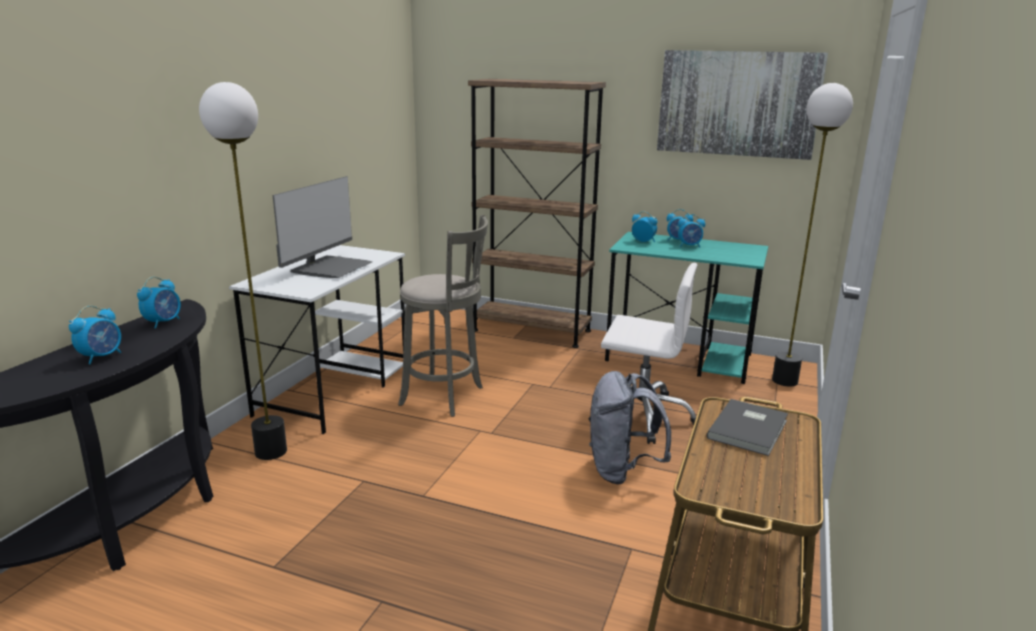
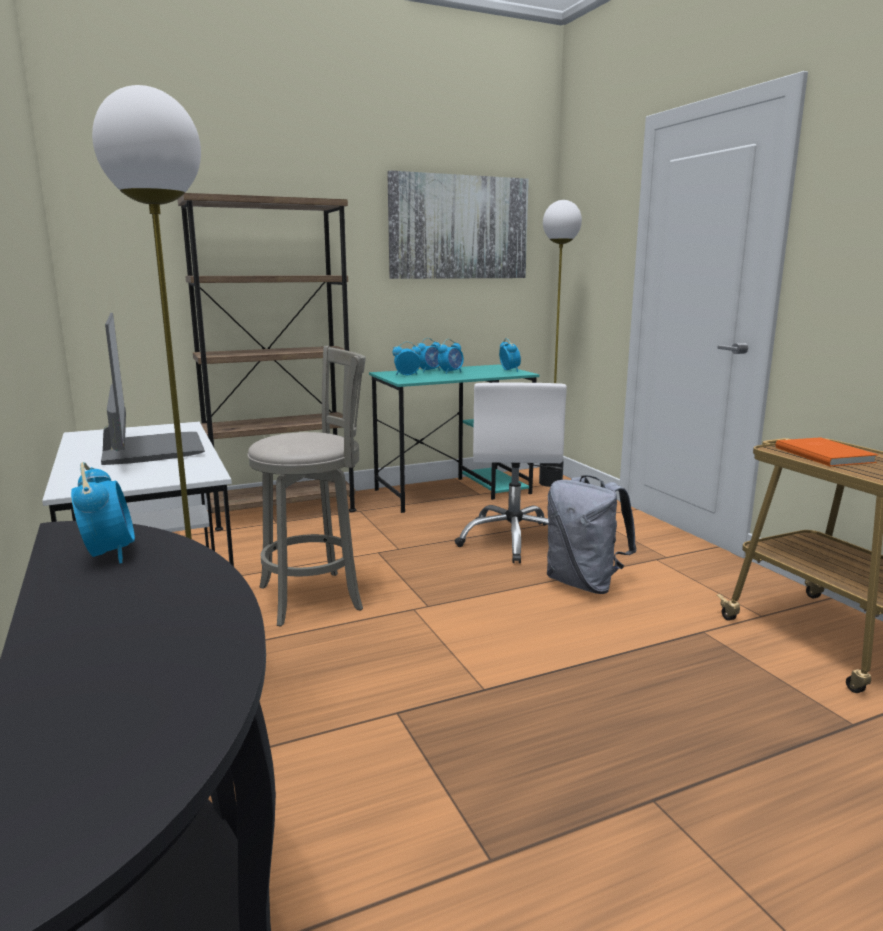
camera: 45 degrees left, 5 degrees down
(102, 357) = (154, 624): alarm clock -> alarm clock (509, 370)
(642, 415) = (514, 540): white office chair -> white office chair turned 120 degrees clockwise
(750, 429) = (825, 454): grey book -> orange book

